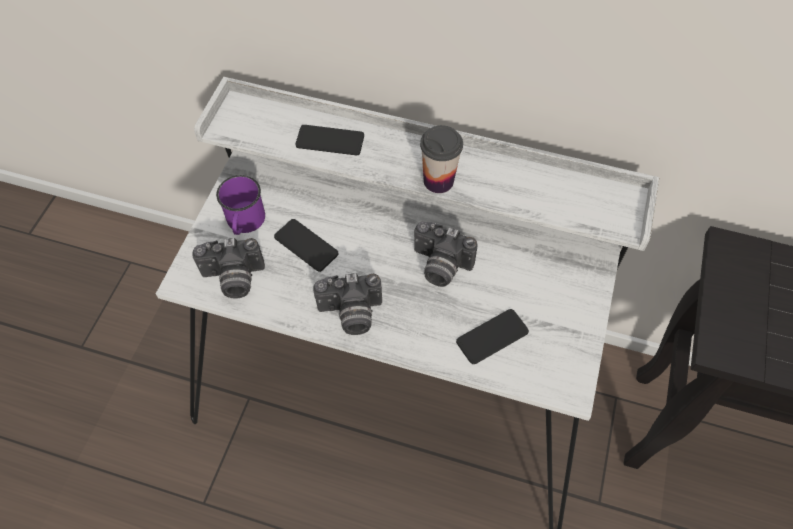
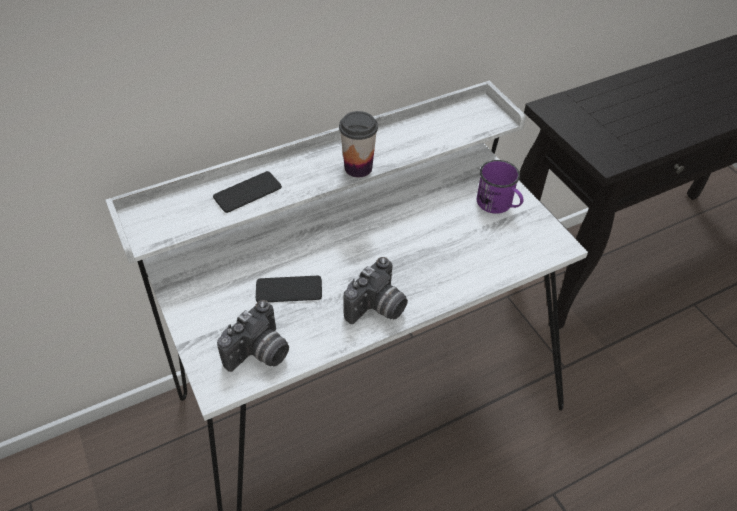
camera: 45 degrees left, 10 degrees down
(245, 223) = (220, 310): purple mug -> purple mug (498, 205)
(439, 267) = (399, 235): camera -> none
(492, 336) = (482, 251): phone -> none

